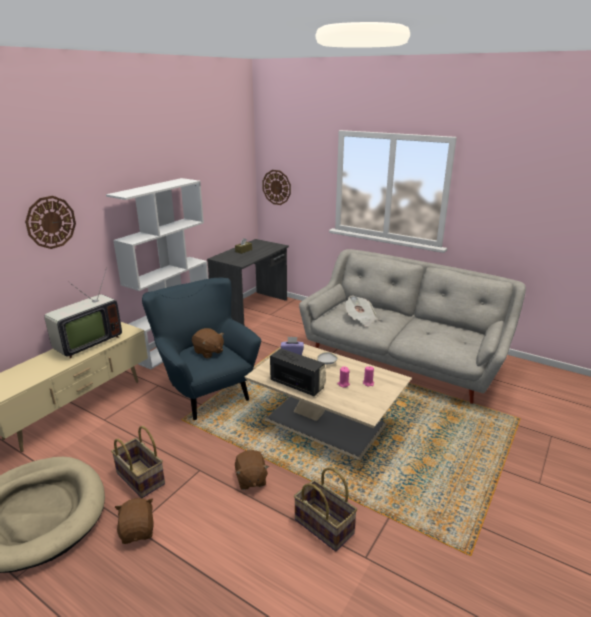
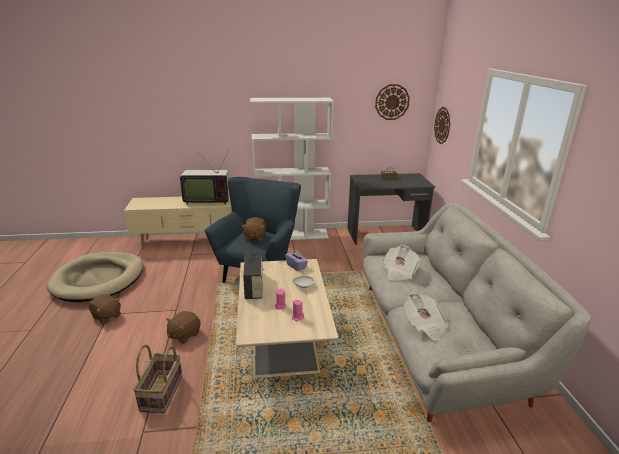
camera: 50 degrees right, 0 degrees up
(51, 222) = (205, 109): wall clock -> wall clock (392, 102)
(138, 531) = (106, 316): brown plush toy -> brown plush toy turned 90 degrees clockwise
(139, 479) = (150, 293): basket -> none
(434, 340) = (424, 326): none -> newspaper

